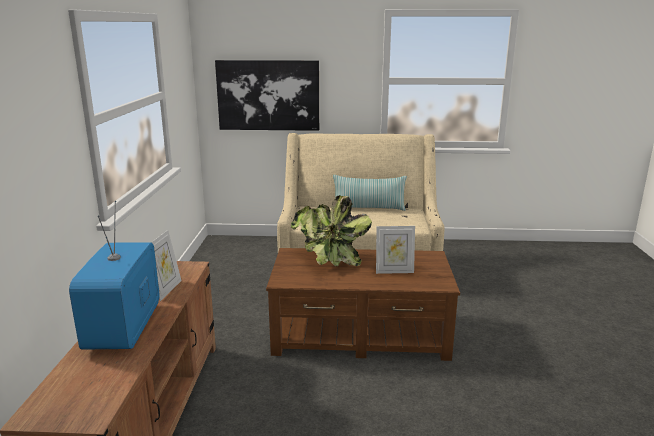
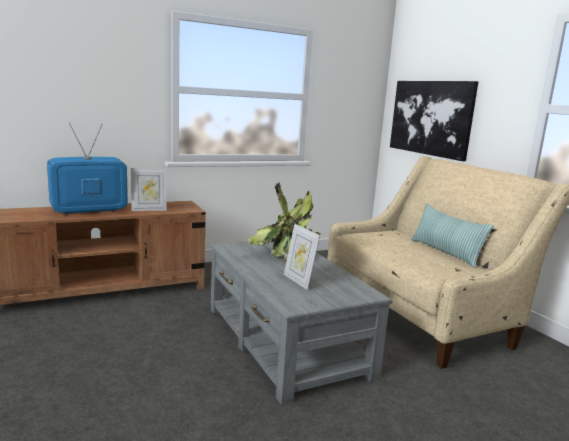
camera: 60 degrees right, 5 degrees down
(361, 332) = (284, 341): brown coffee table -> grey coffee table

